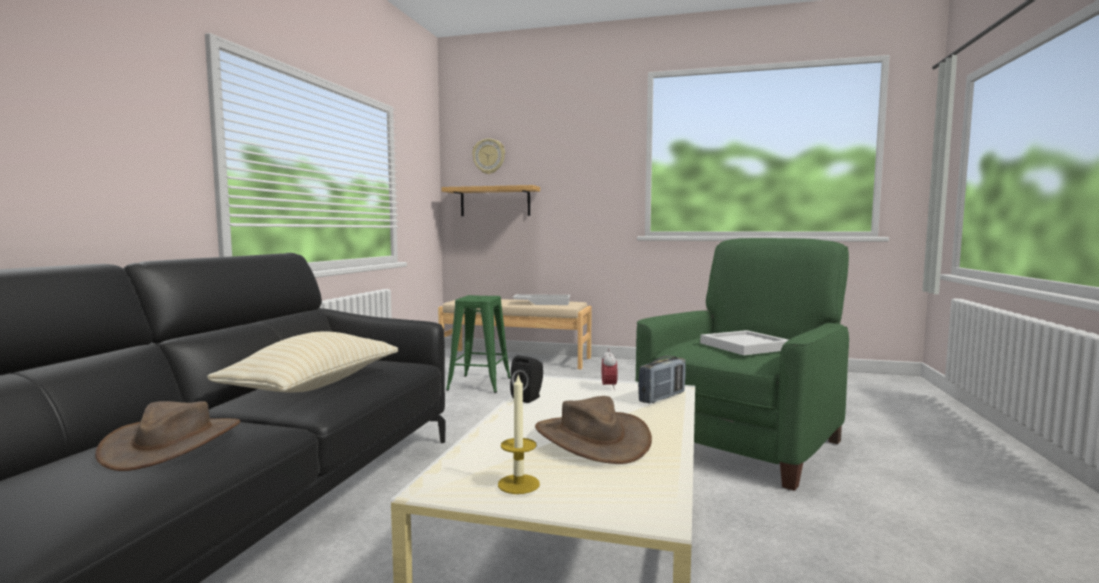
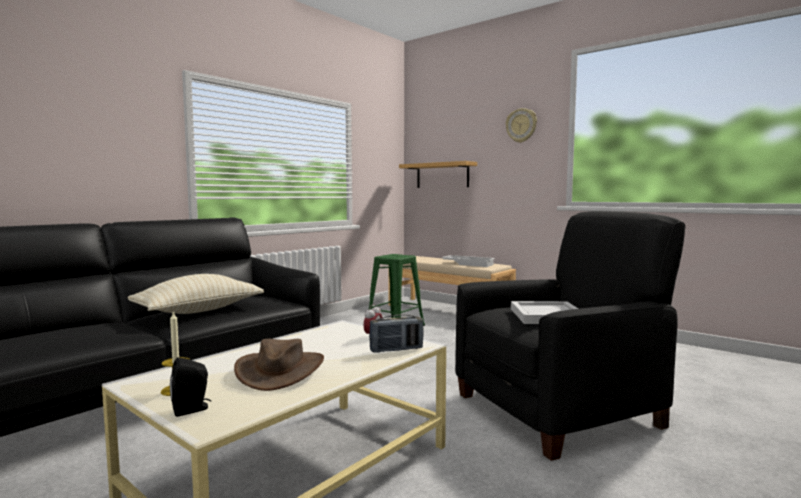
camera: 25 degrees right, 0 degrees up
(173, 443) = (72, 334): brown hat -> none
(489, 156) = (438, 137): wall clock -> wall clock (521, 125)
(529, 398) = (301, 336): black speaker -> black speaker (192, 409)
(742, 442) = (558, 409): green armchair -> black armchair

